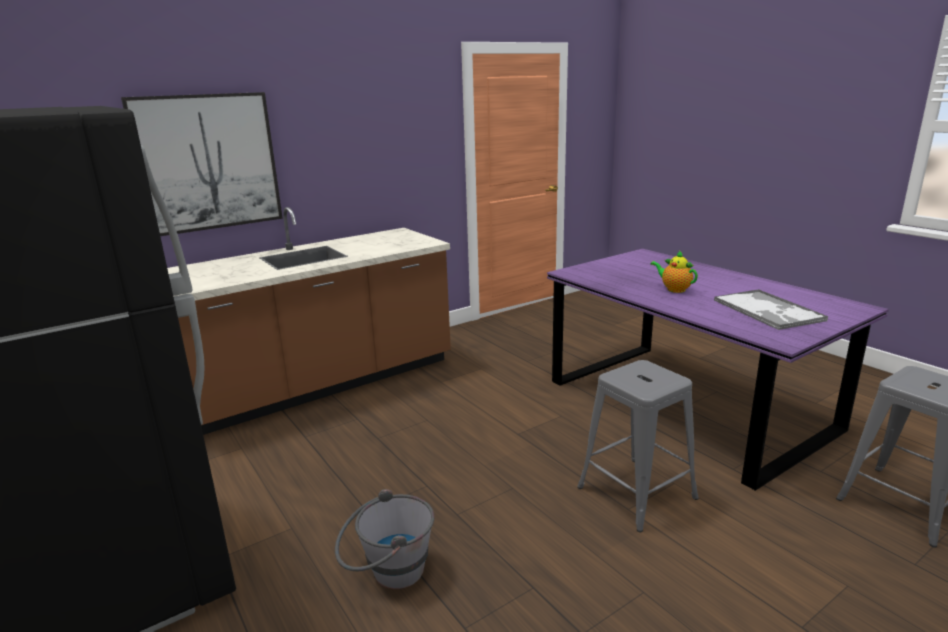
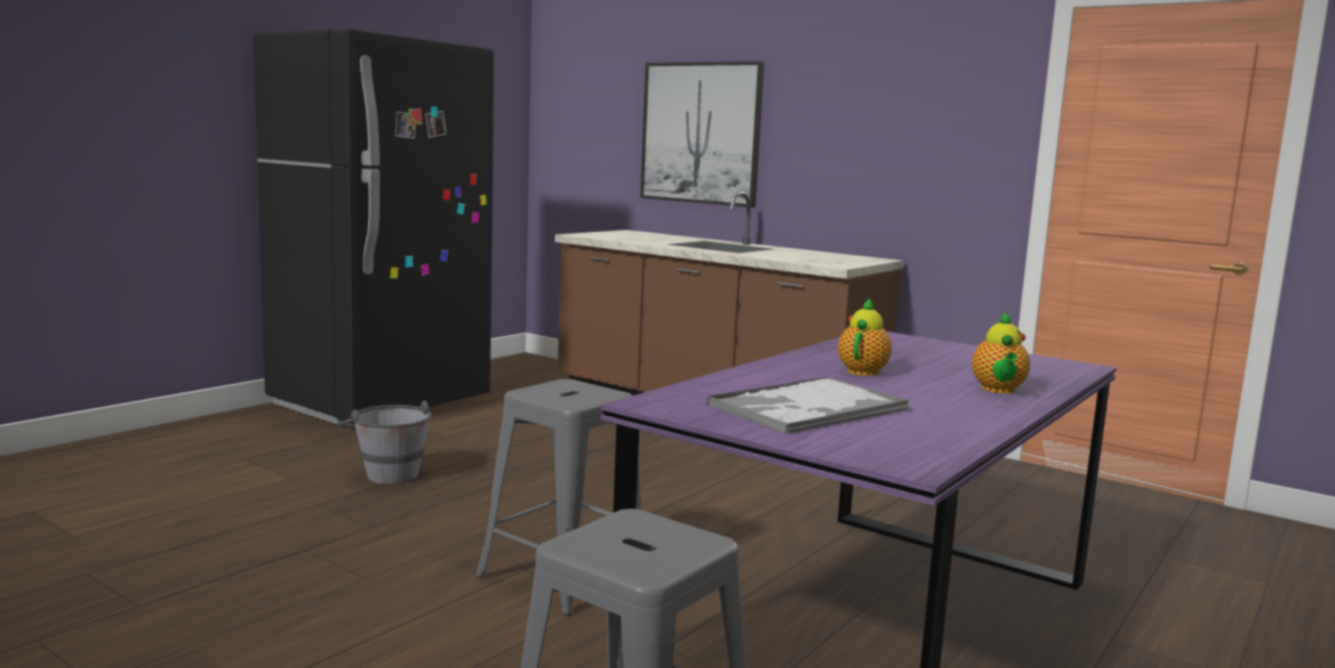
camera: 70 degrees right, 10 degrees down
(706, 273) = (998, 390): none -> teapot

